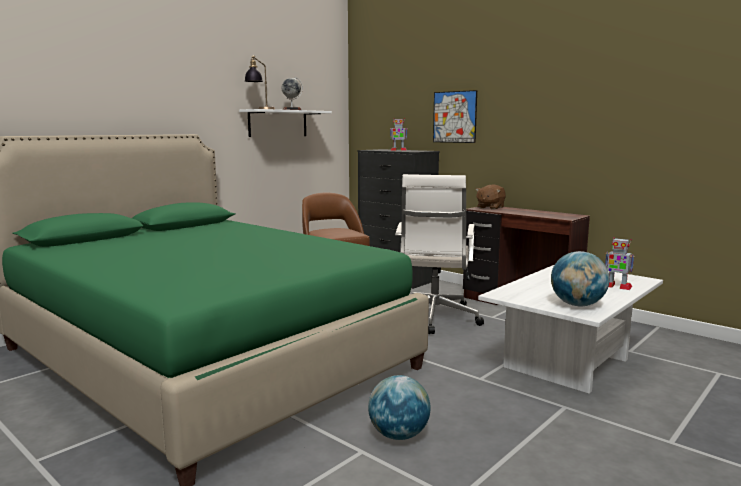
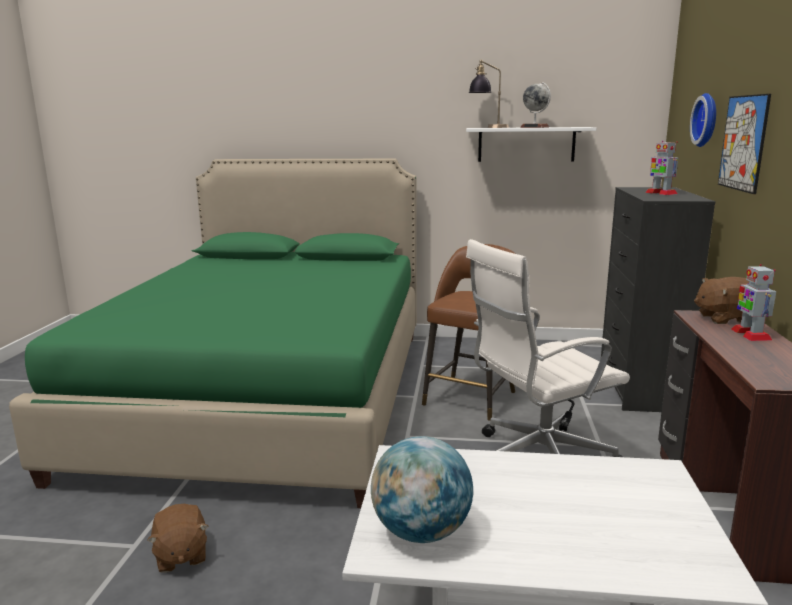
camera: 55 degrees right, 5 degrees up
(399, 435) = (181, 555): globe -> brown plush toy
(408, 106) = (708, 120): none -> wall clock
(616, 286) = (605, 551): toy robot -> toy robot (750, 334)

